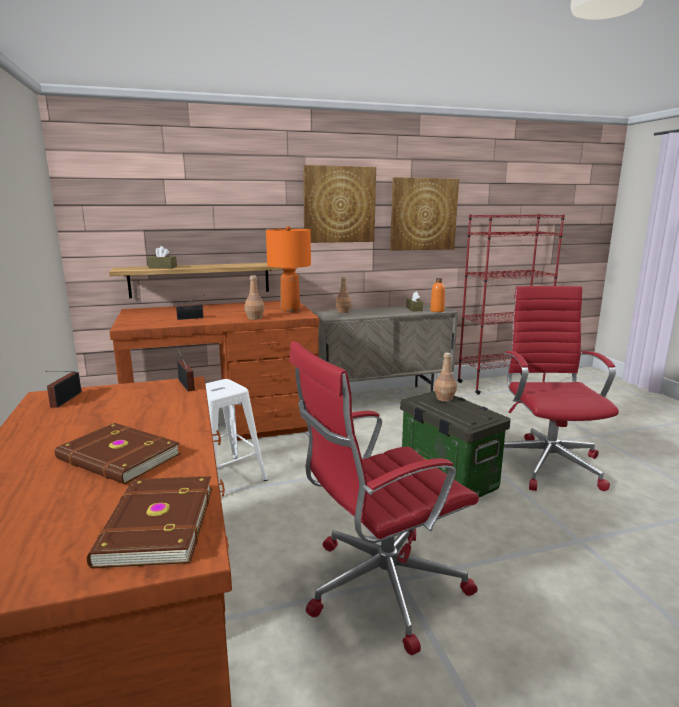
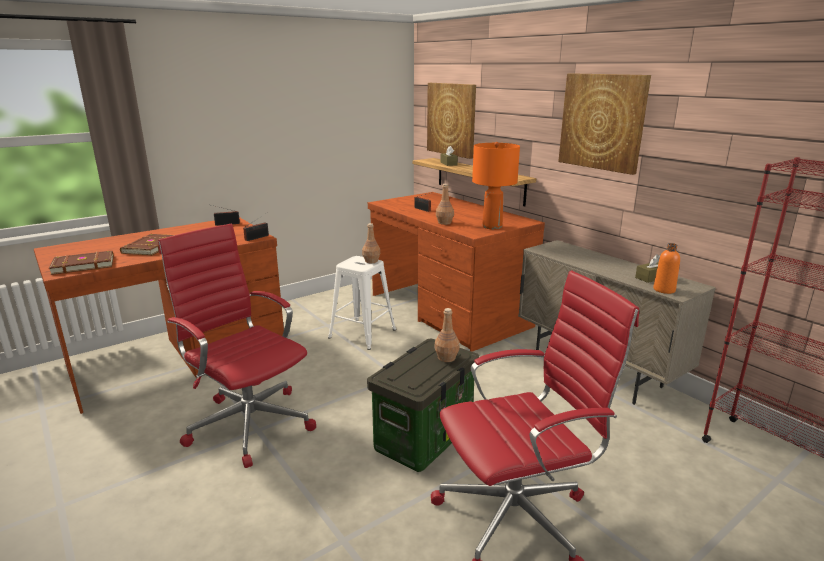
camera: 70 degrees right, 5 degrees up
(343, 311) = (576, 250): brown bottle -> brown bottle (371, 261)
(423, 214) = (716, 147): picture -> picture (451, 119)

